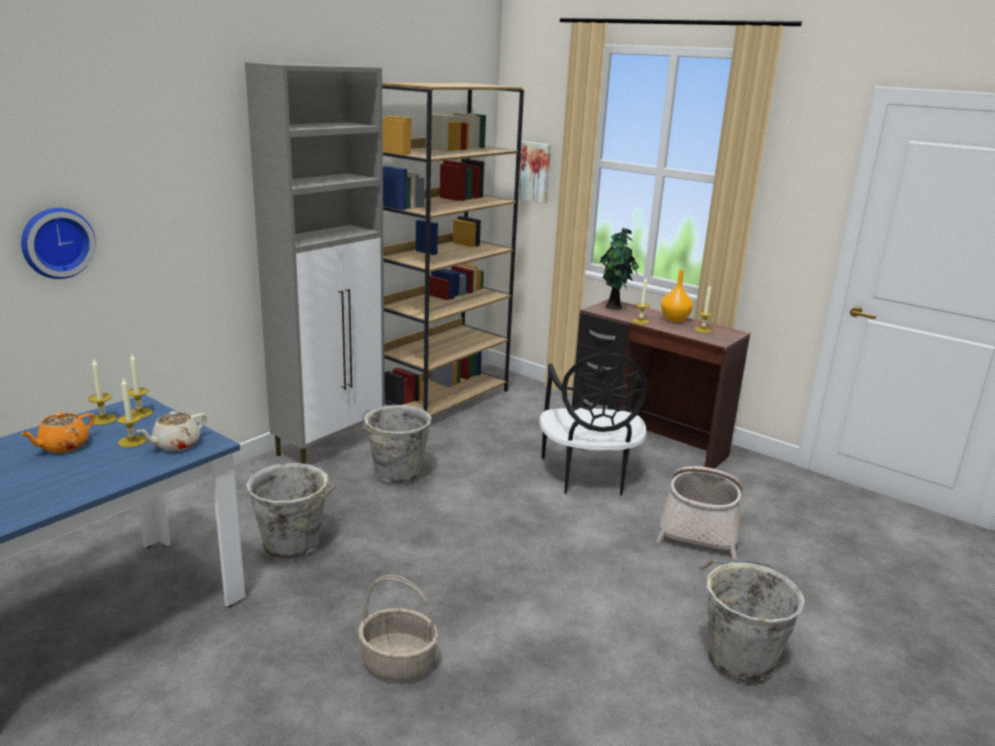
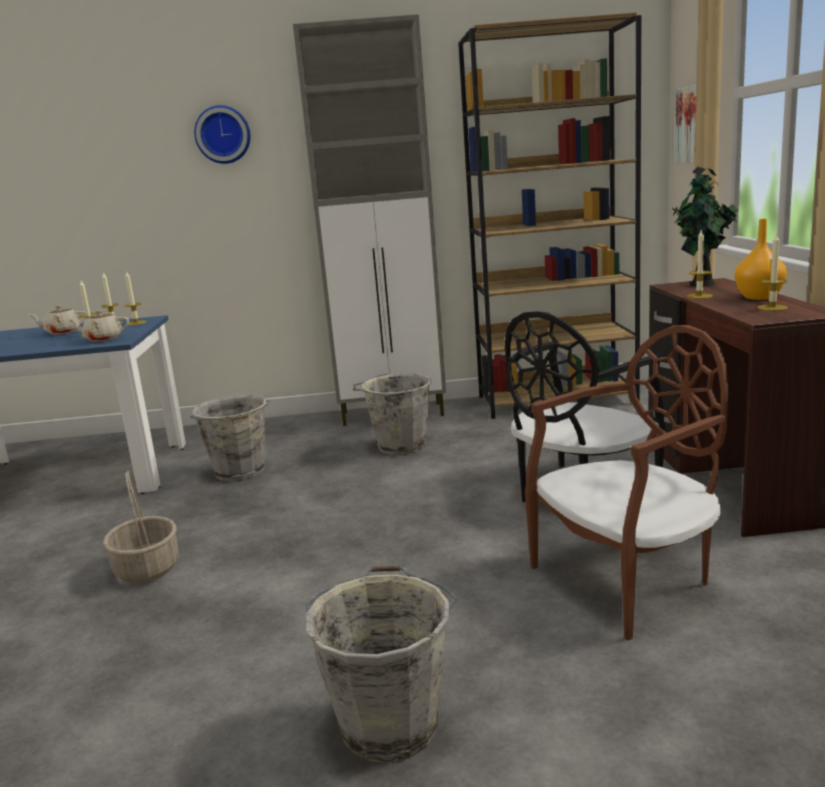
camera: 50 degrees right, 5 degrees down
(56, 242) = (139, 193): wall clock -> wall clock (223, 135)
(63, 446) = (62, 332): orange teapot -> beige teapot
(700, 525) = (628, 581): basket -> brown chair

